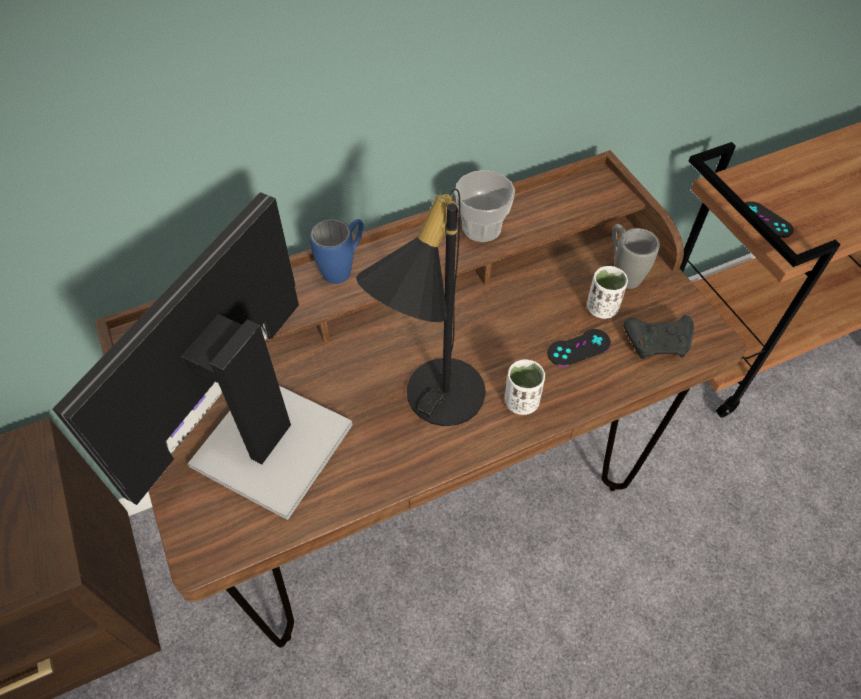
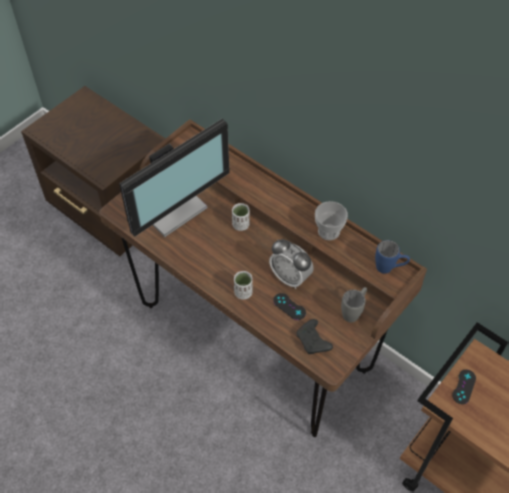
camera: 65 degrees right, 0 degrees up
(265, 444) = (172, 208): monitor -> monitor turned 135 degrees clockwise
(344, 268) = (269, 188): blue mug -> blue mug (389, 268)
(431, 399) = (226, 257): black table lamp -> none
(521, 324) = (290, 277): none -> alarm clock
(602, 308) = (322, 309): white cup -> white cup (241, 225)

